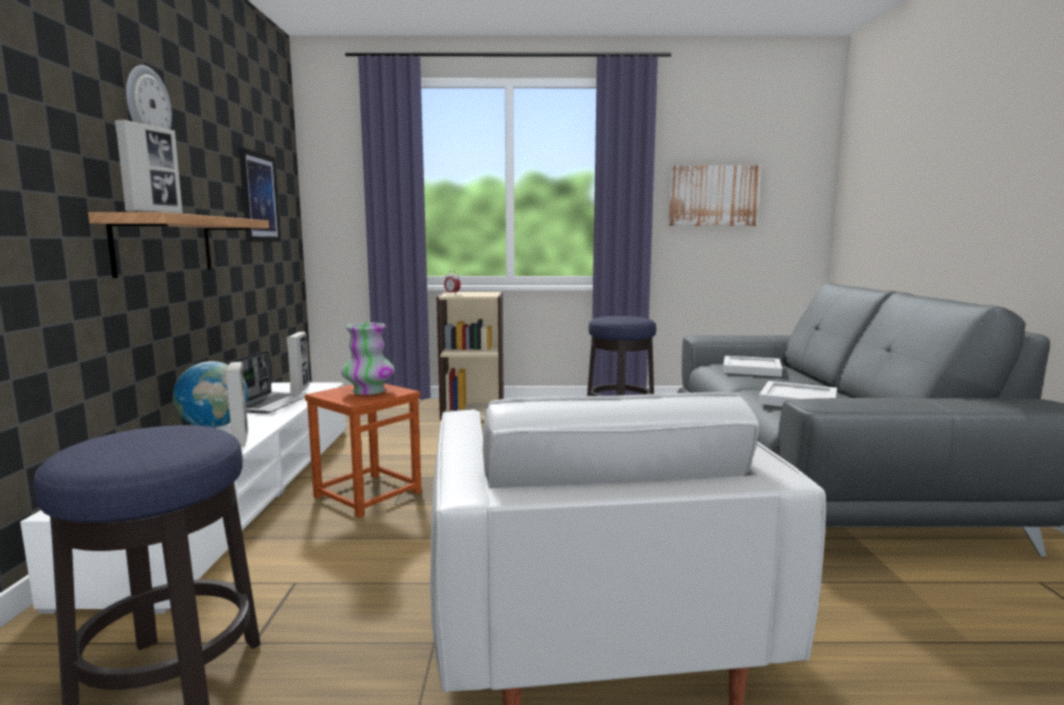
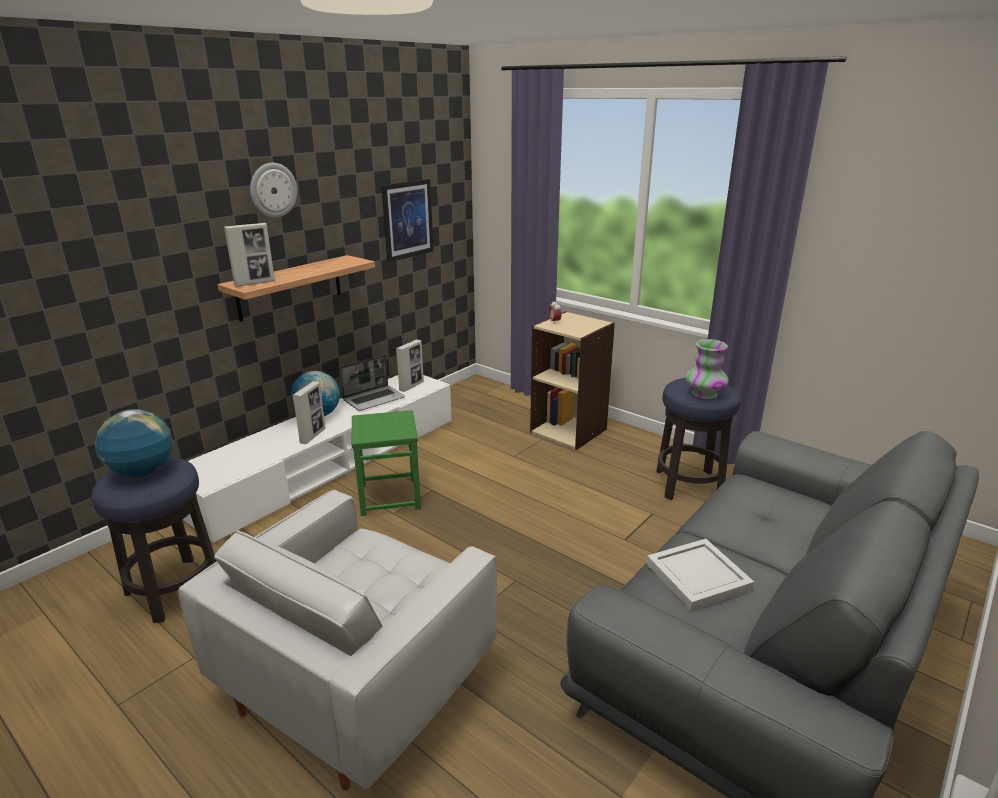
camera: 40 degrees right, 15 degrees up
(134, 442) = (142, 472): none -> globe
(367, 494) = (390, 496): brown stool -> green stool
(369, 391) = (388, 426): vase -> vase (704, 394)
(713, 196) = (888, 252): picture -> none
(750, 369) = (764, 504): white tray -> none

